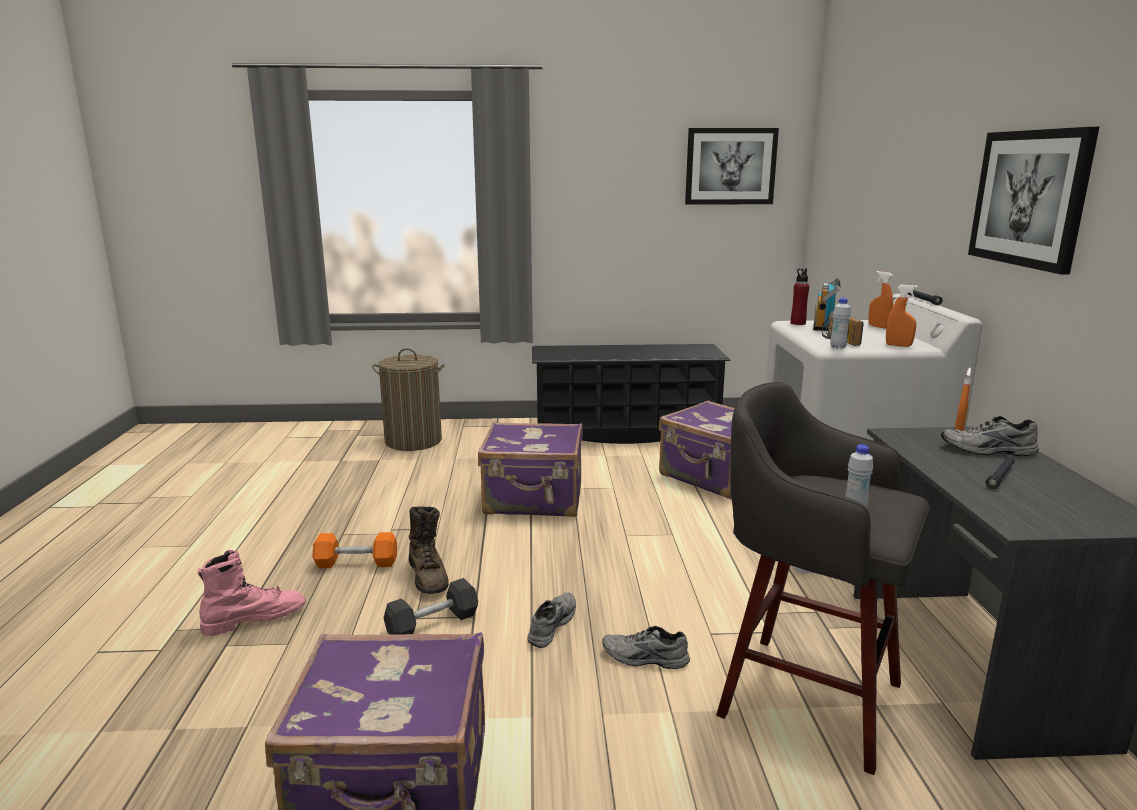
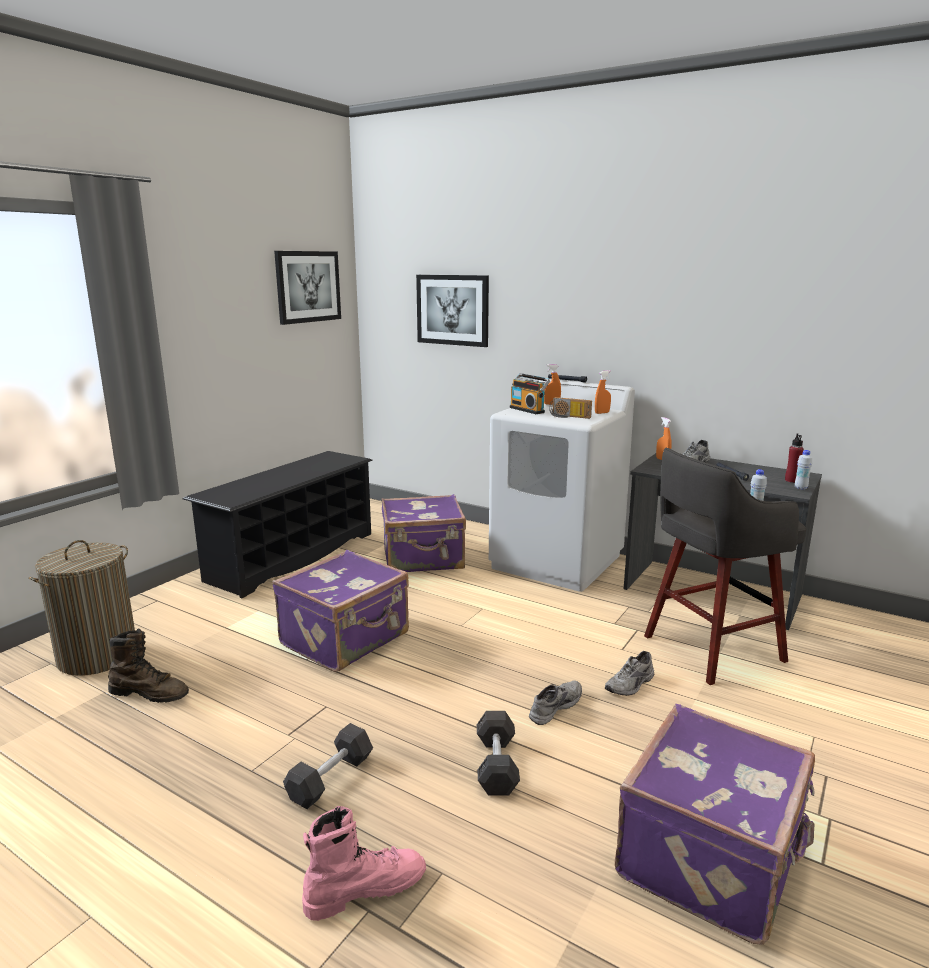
camera: 55 degrees left, 0 degrees up
(254, 619) = (365, 889): pink boot -> pink boot turned 60 degrees clockwise
(356, 563) = (330, 778): orange dumbbell -> grey dumbbell
(428, 576) = (412, 741): brown boot -> brown boot (150, 693)
(550, 625) = (554, 706): grey shoe -> grey shoe turned 75 degrees clockwise
(797, 323) = (512, 412): red bottle -> red bottle (791, 480)
(838, 347) = (587, 421): white bottle -> white bottle (800, 488)
(1029, 198) = (661, 308): picture -> picture (452, 310)

